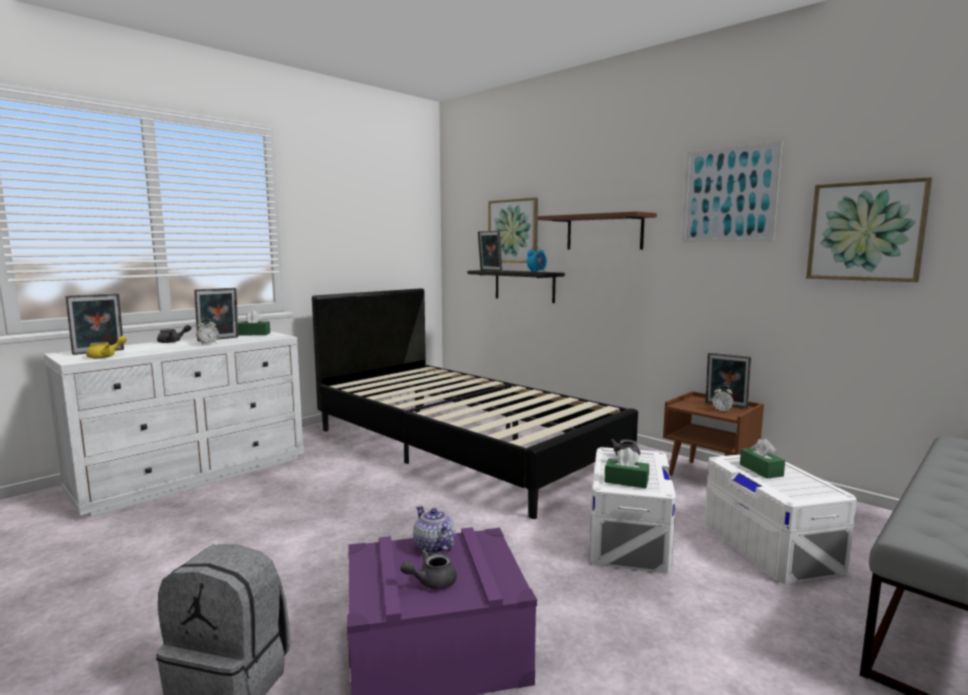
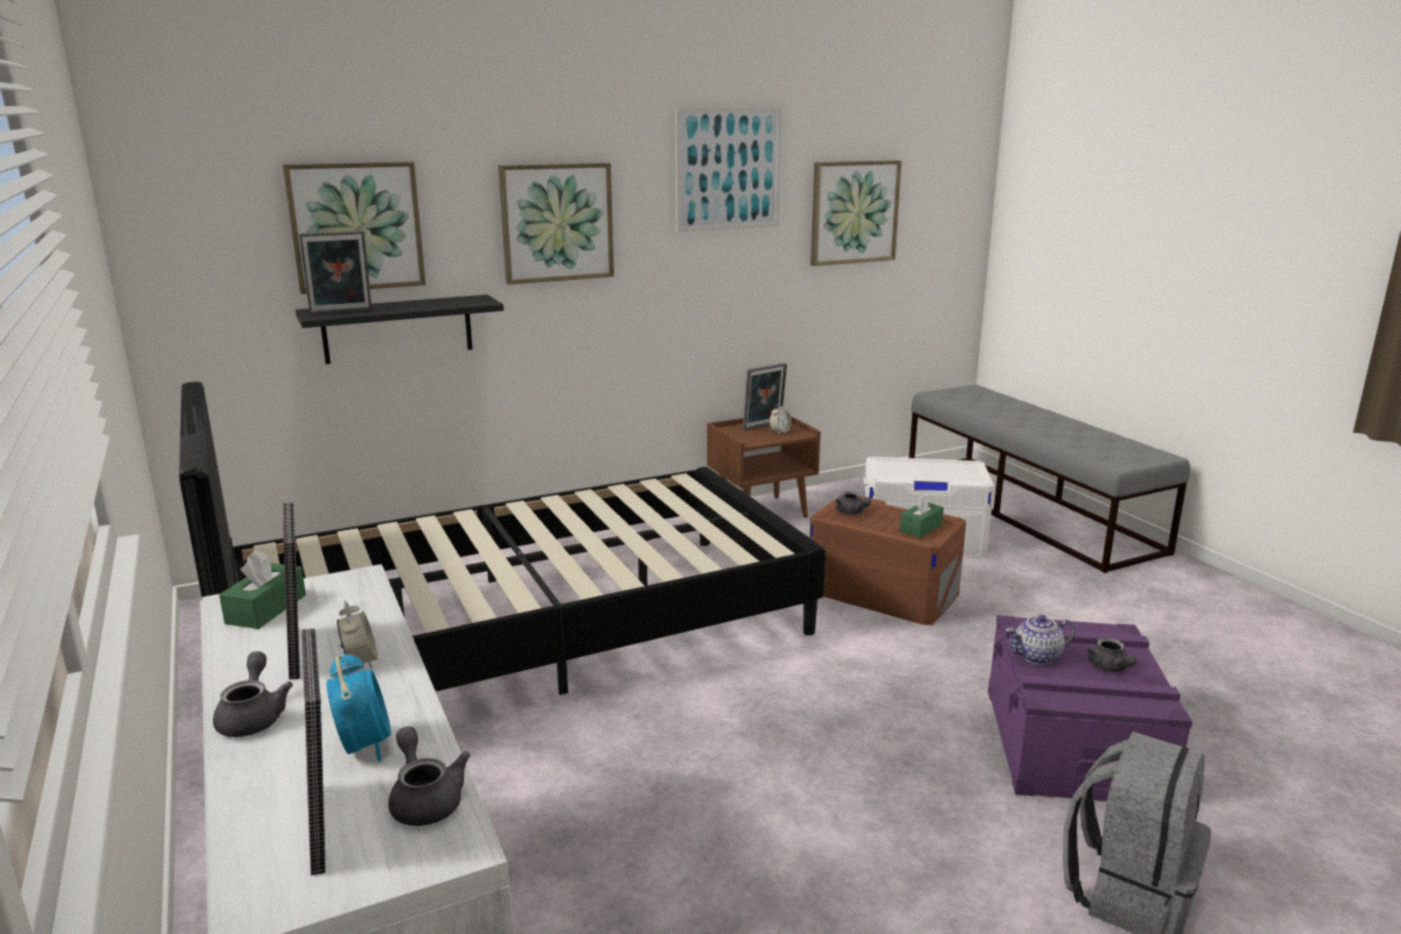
camera: 70 degrees left, 10 degrees up
(106, 356) = (425, 799): yellow teapot -> grey teapot
(537, 272) = (462, 302): alarm clock -> alarm clock (364, 745)
(604, 232) = (556, 222): brown shelf -> picture
(628, 537) = (882, 592): white storage box -> brown storage box
(761, 470) = (911, 472): green tissue box -> none

